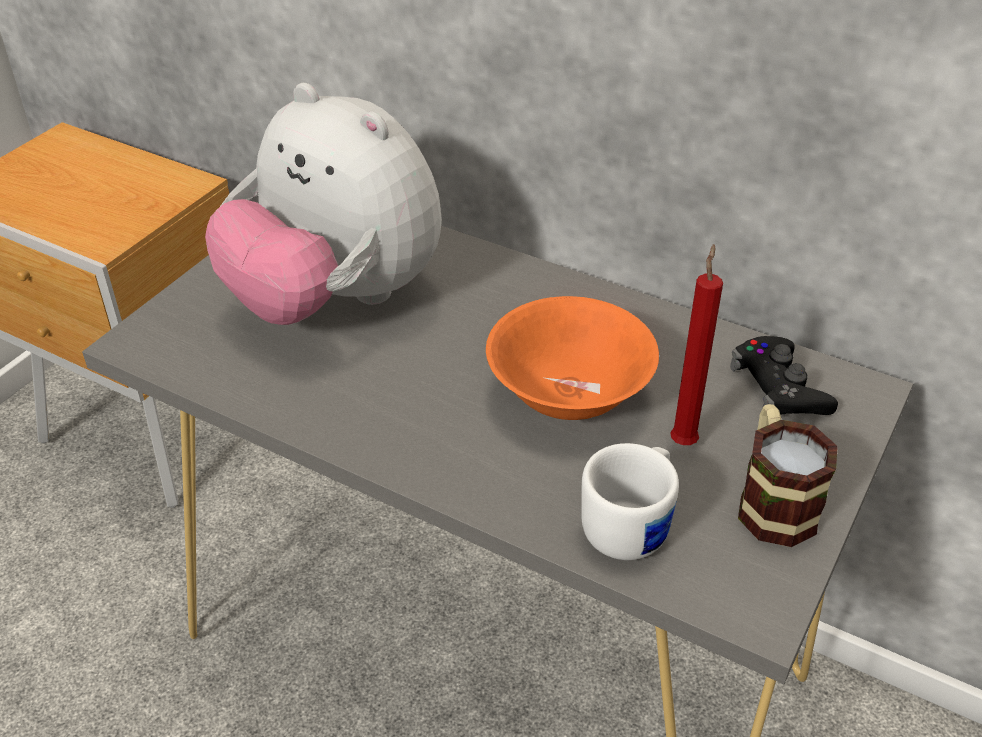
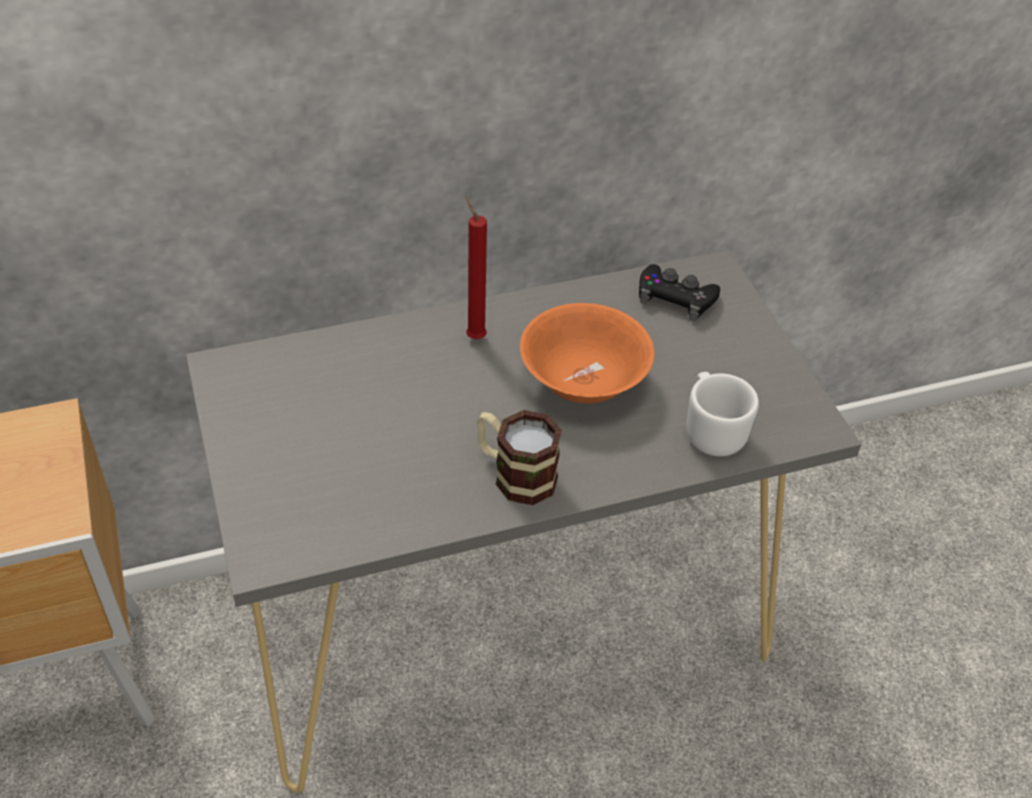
camera: 50 degrees left, 5 degrees up
(335, 300) = (355, 425): plush toy -> none
(683, 440) = (673, 364): red candle -> red candle (474, 336)
(772, 500) = (752, 365): mug -> mug (515, 474)

